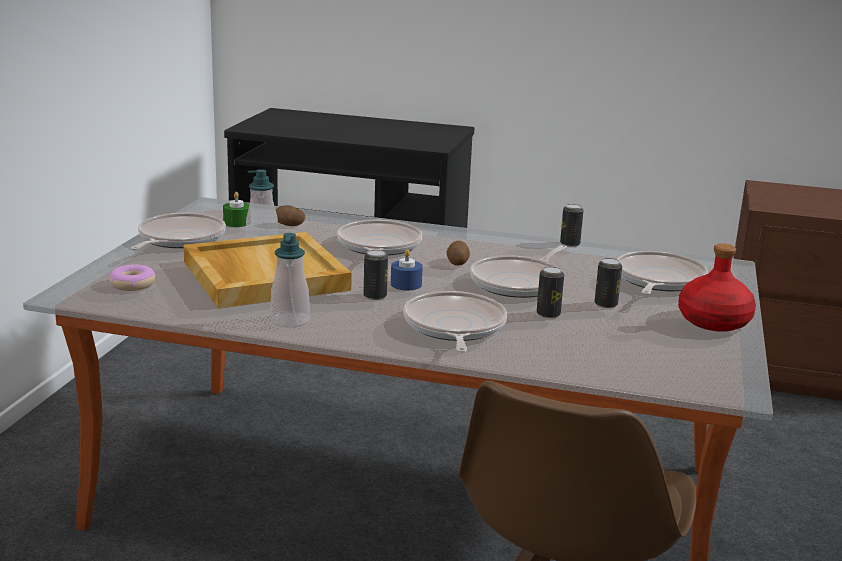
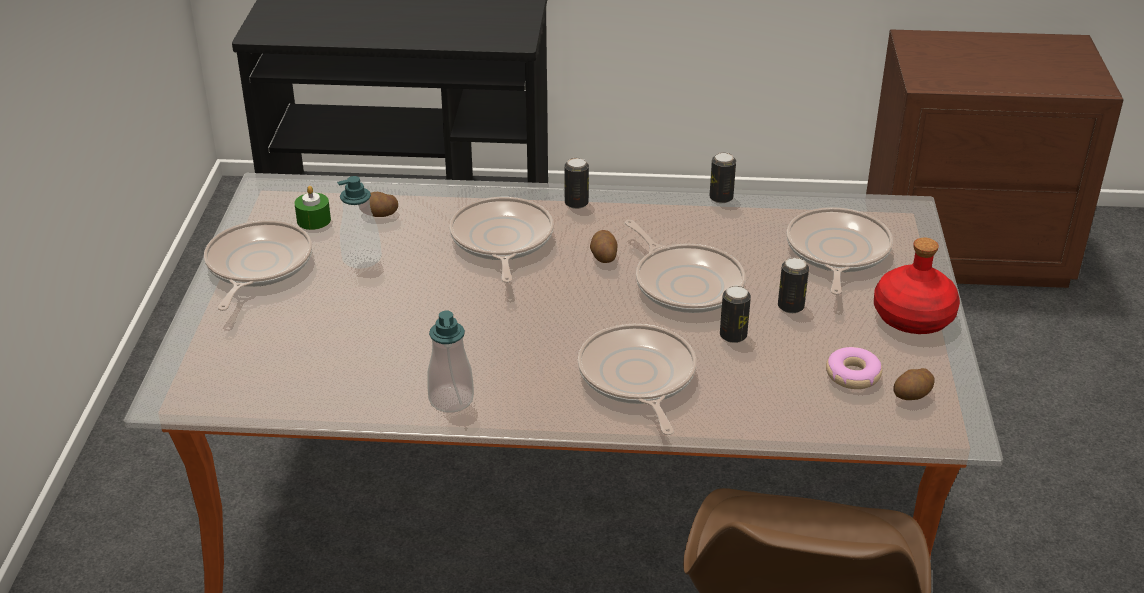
camera: 10 degrees left, 15 degrees up
(132, 284) = (239, 364): donut -> donut (852, 375)
(263, 275) = (387, 320): beige tray -> none
(375, 296) = (530, 337): can -> can (576, 203)
(406, 284) = (558, 308): blue candle -> none
(519, 283) = (685, 283): frying pan -> frying pan turned 60 degrees counterclockwise
(698, 364) = (912, 395): none -> potato

